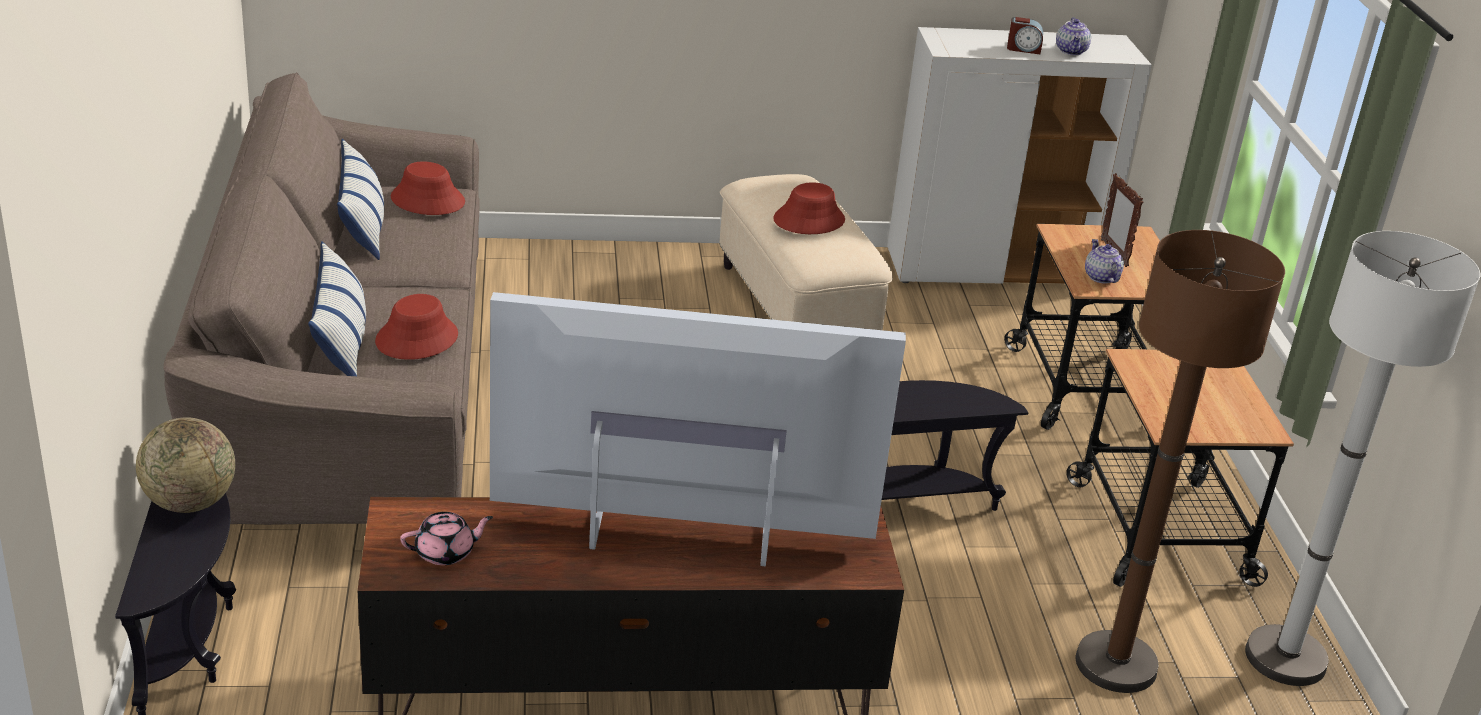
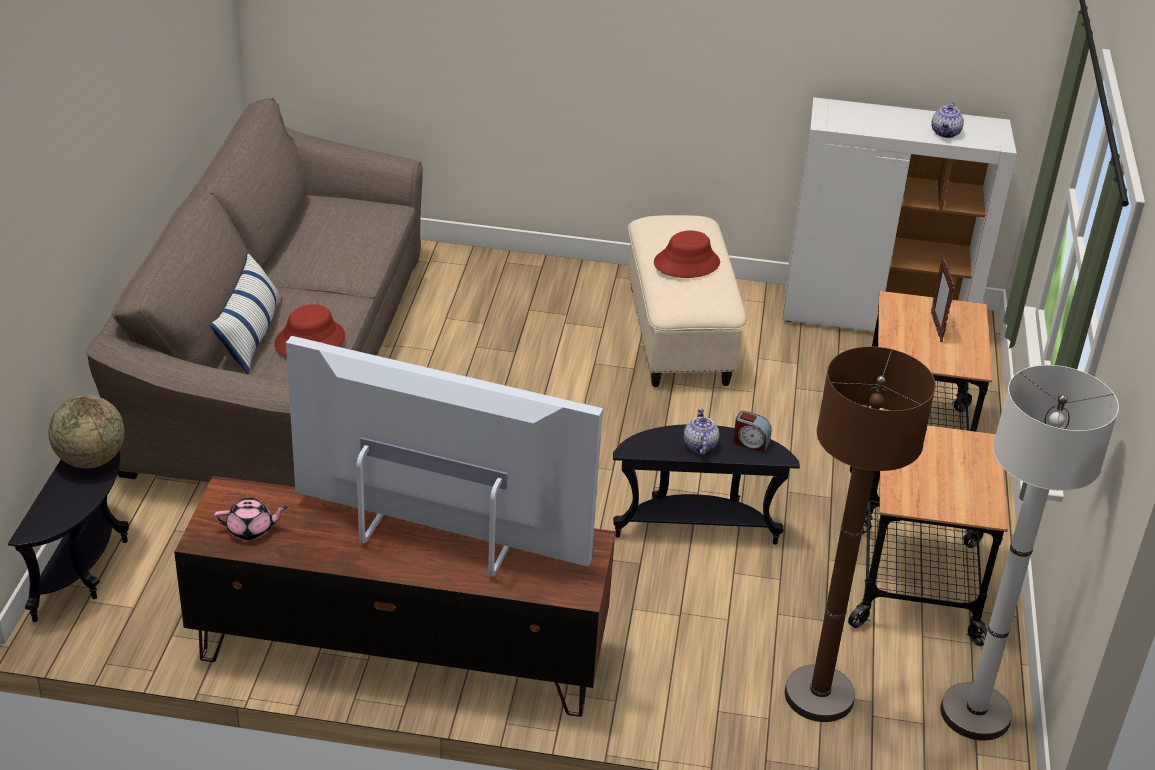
camera: 15 degrees right, 5 degrees up
(362, 225) = (306, 232): pillow -> none
(427, 200) = (366, 214): red hat -> none
(1023, 49) = (900, 127): alarm clock -> alarm clock (750, 442)
(1100, 277) = (911, 349): teapot -> teapot (699, 445)

